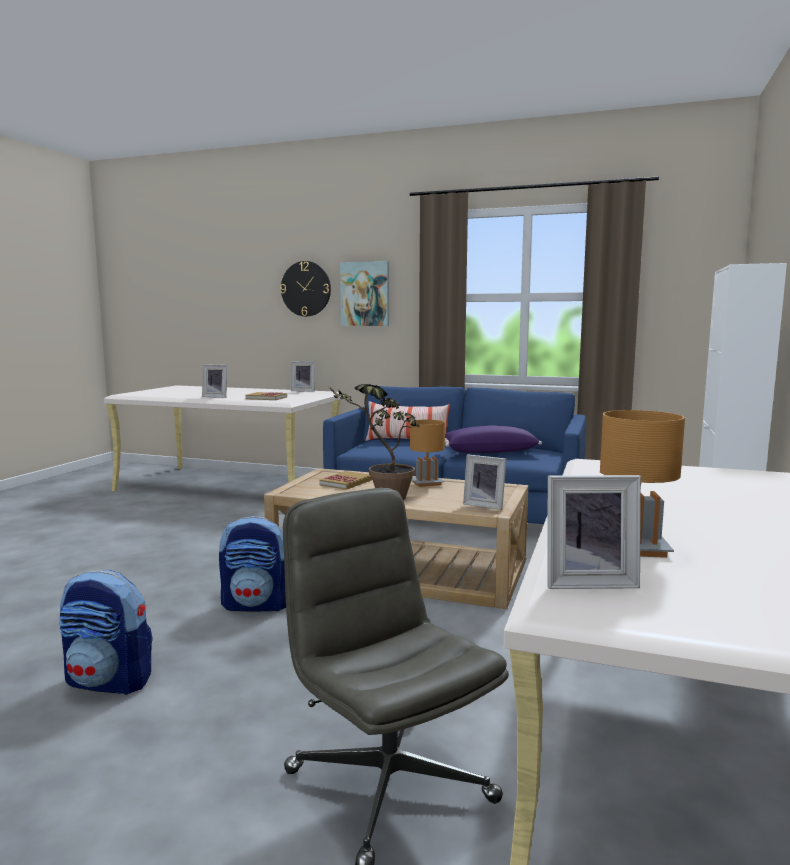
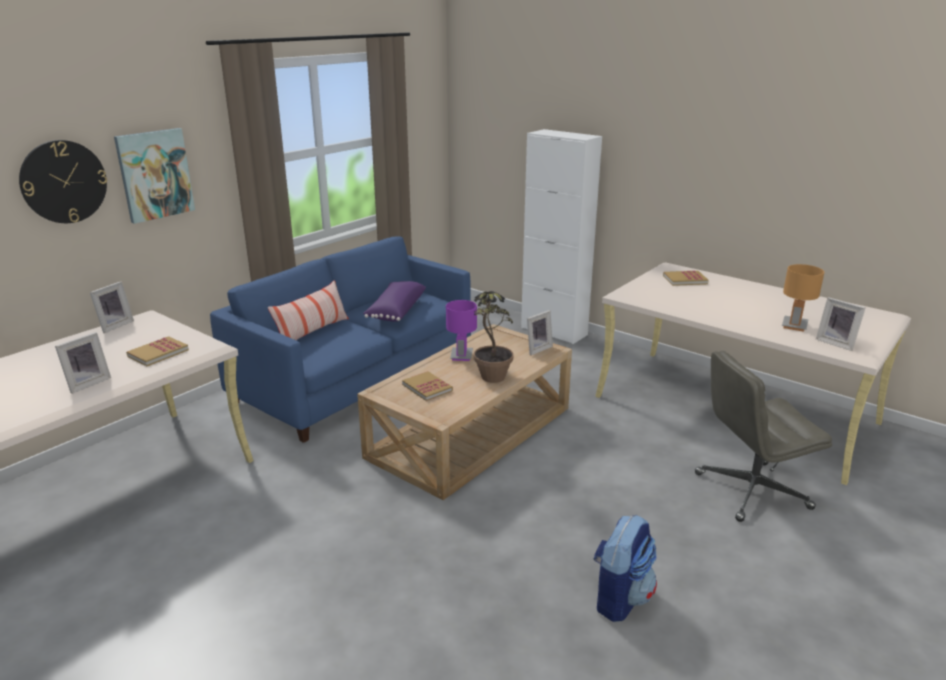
camera: 70 degrees left, 15 degrees up
(257, 605) = (508, 512): backpack -> none
(426, 483) = (461, 356): brown table lamp -> purple table lamp
(588, 581) = (836, 343): picture frame -> picture frame turned 120 degrees clockwise
(726, 483) = (685, 280): none -> book

